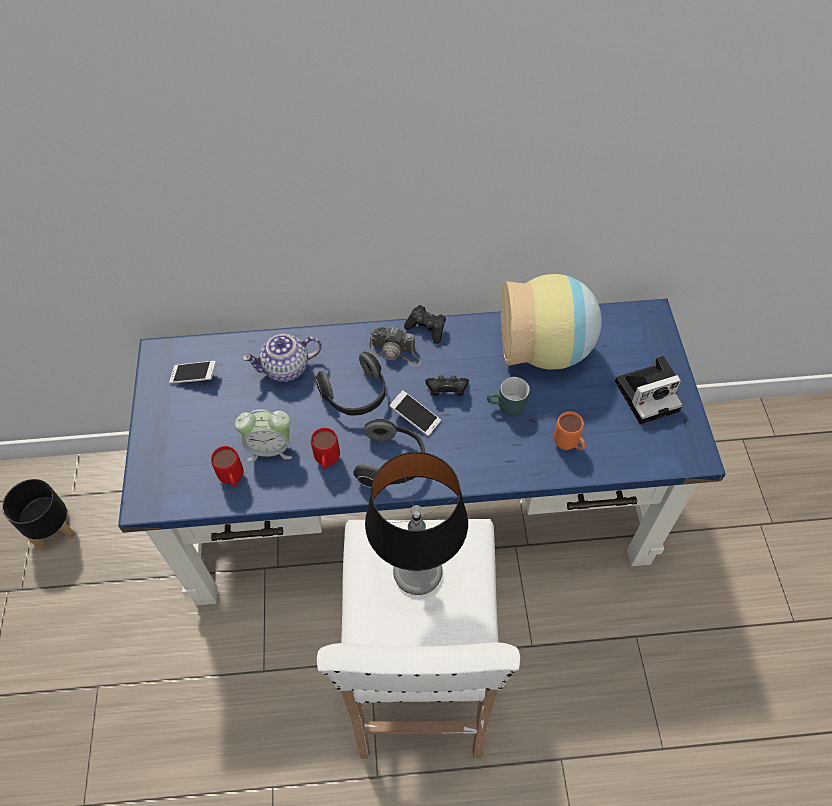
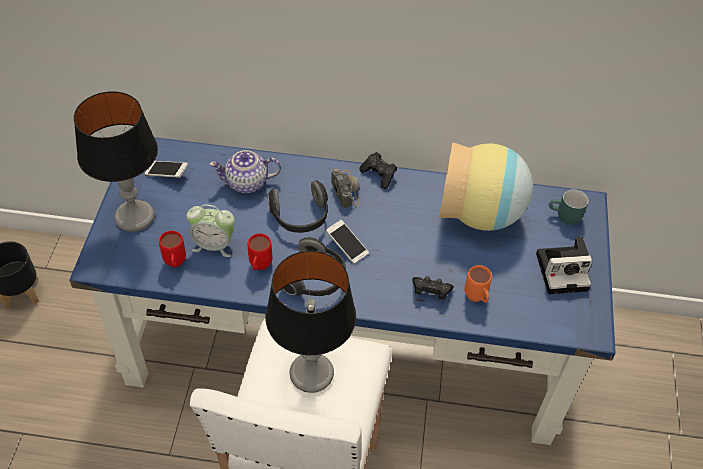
camera: 10 degrees right, 5 degrees down
(172, 435) = (135, 216): none -> table lamp
(396, 352) = (346, 189): camera -> camera turned 135 degrees counterclockwise
(446, 391) = (381, 230): black game controller -> black game controller (430, 292)
(507, 408) = (431, 255): turquoise mug -> turquoise mug (565, 217)

